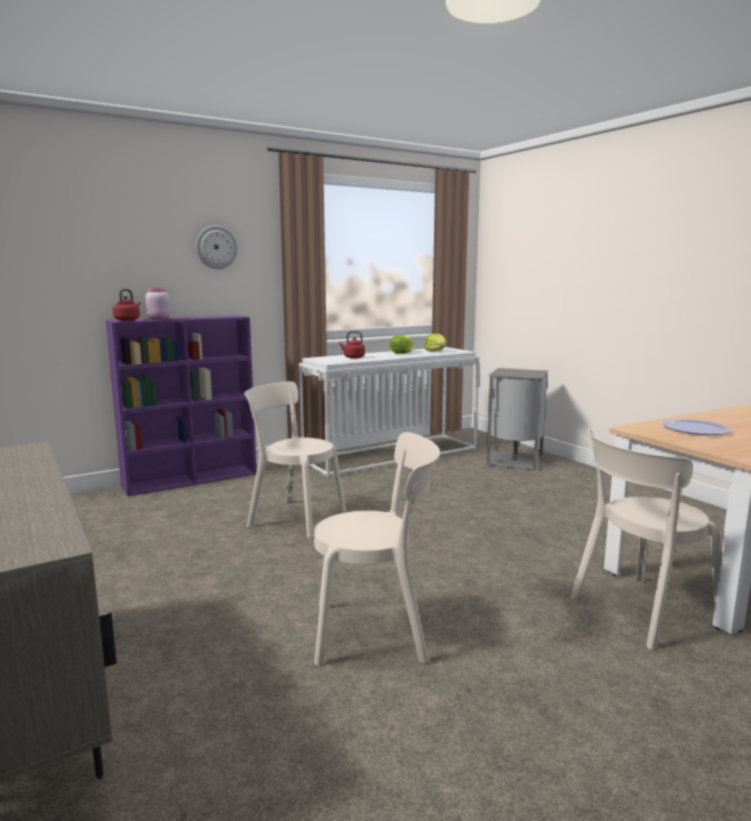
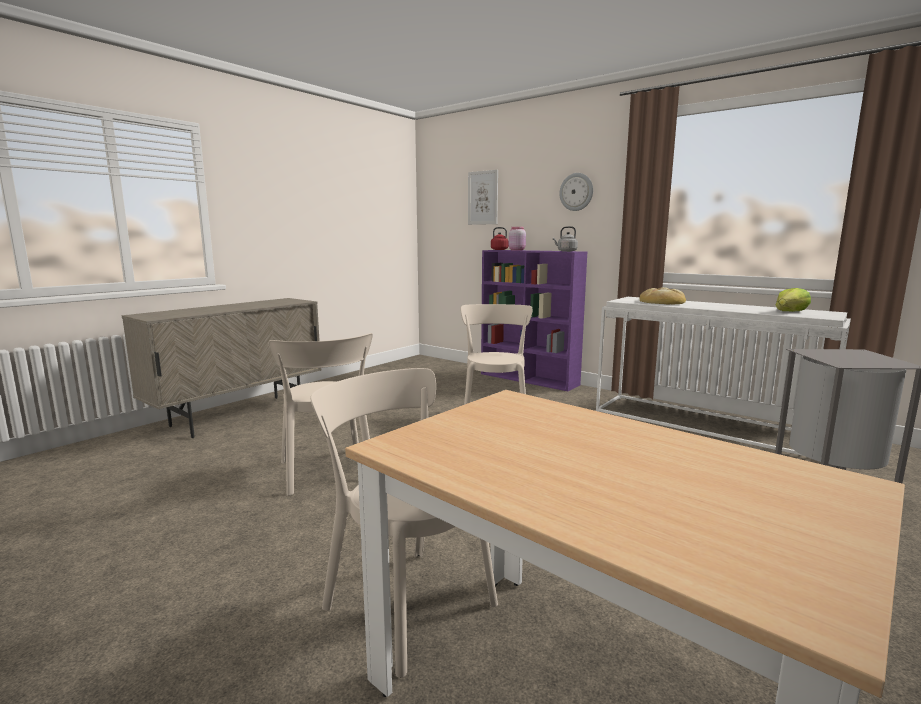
camera: 70 degrees right, 0 degrees up
(67, 245) = (483, 198): none -> picture
(227, 316) = (565, 251): none -> grey kettle
(353, 357) = (663, 302): red kettle -> bread
(402, 353) = (738, 307): lettuce -> none
(695, 429) = (547, 426): plate -> none

